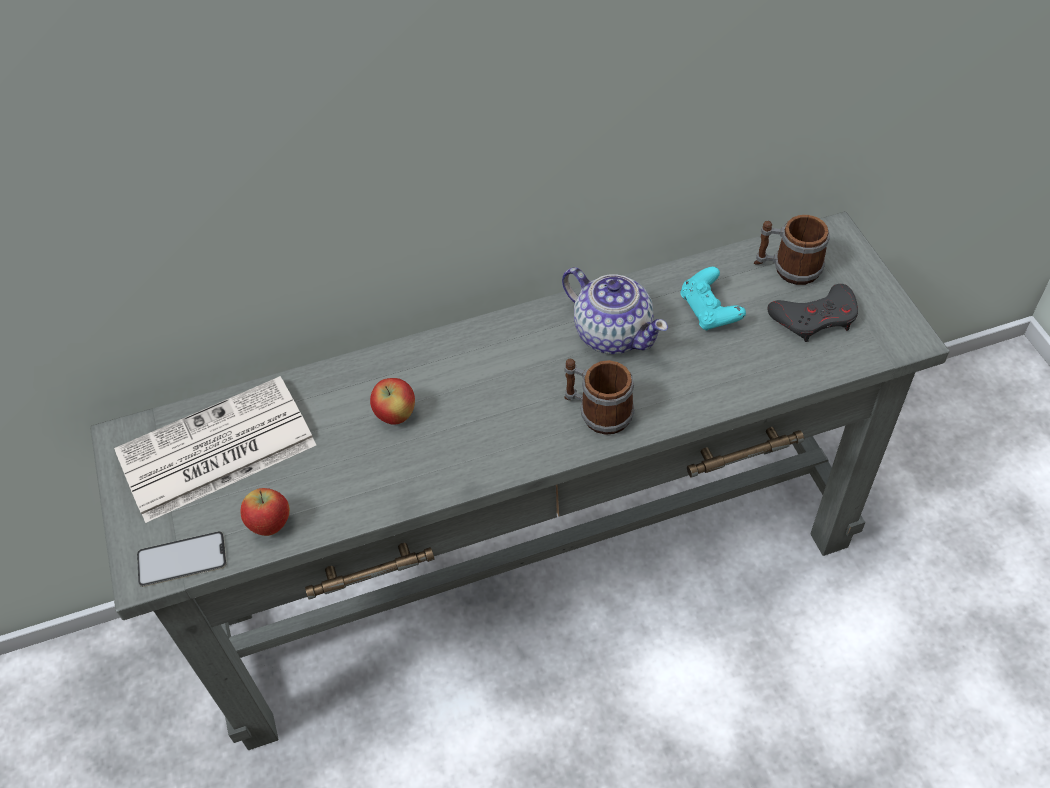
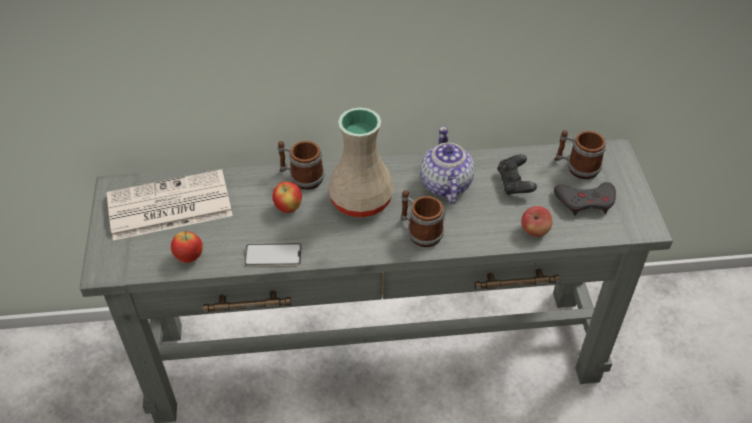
camera: 10 degrees right, 5 degrees down
(182, 559) = (128, 266): phone -> phone (273, 255)
(401, 364) = (301, 177): none -> mug
(501, 380) = (362, 200): none -> beige vase
(612, 333) = (445, 185): teapot -> teapot turned 150 degrees counterclockwise
(709, 311) = (514, 183): turquoise game controller -> black game controller
(758, 377) = (535, 231): none -> apple

